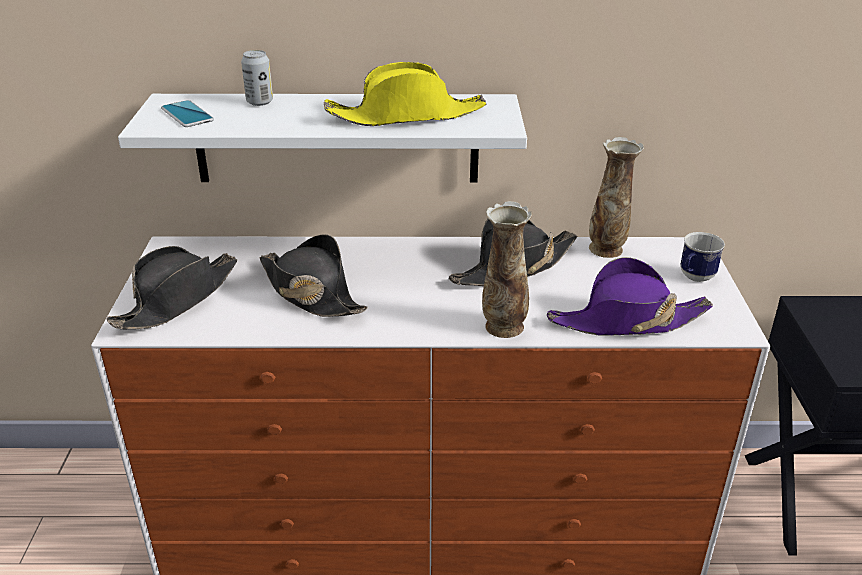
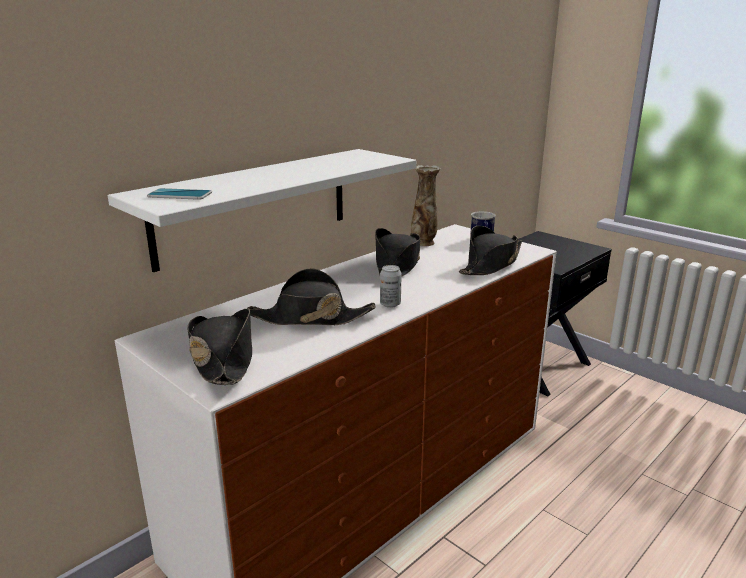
camera: 45 degrees left, 10 degrees down
(259, 102) = (215, 180): can -> can (390, 304)
(407, 116) = (330, 165): yellow hat -> none
(503, 327) = (446, 288): vase -> none
(627, 321) = (491, 264): purple hat -> black hat

